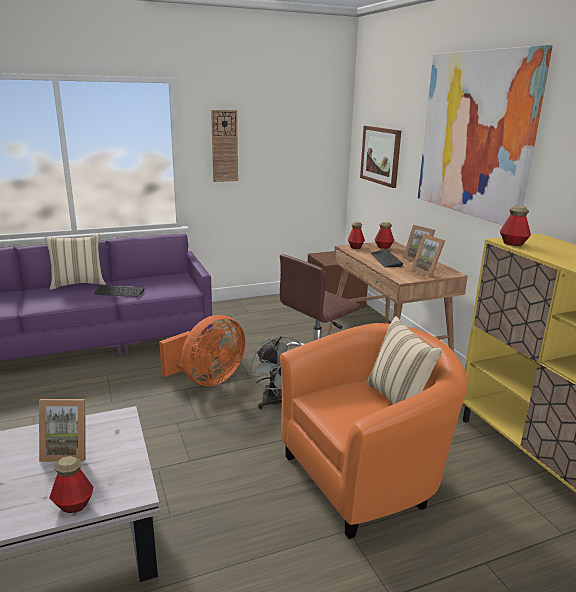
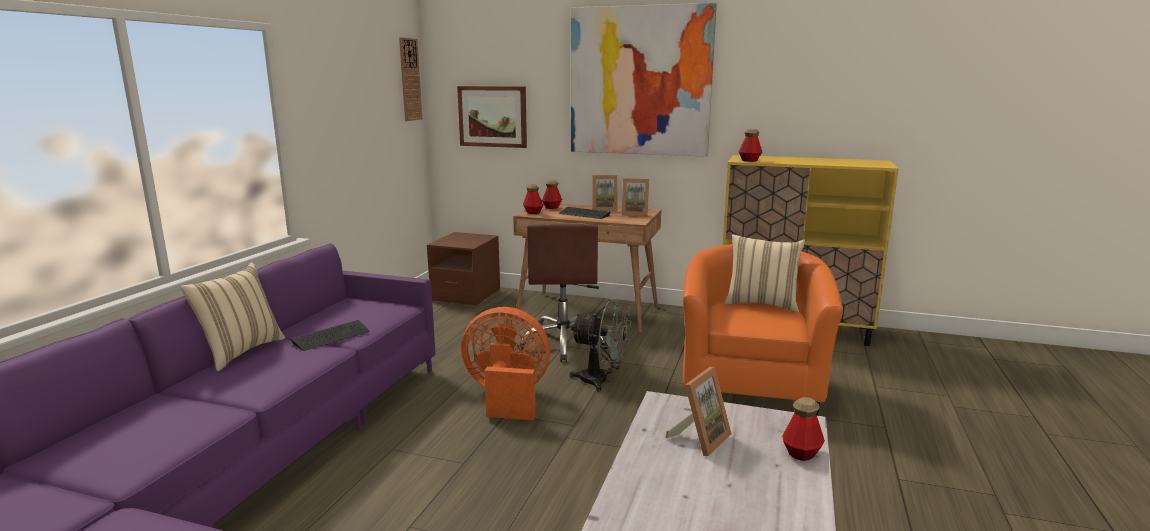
camera: 50 degrees left, 5 degrees down
(207, 380) = (507, 397): orange fan -> orange fan turned 75 degrees counterclockwise
(224, 146) = (327, 119): wall clock -> wall clock (410, 79)

